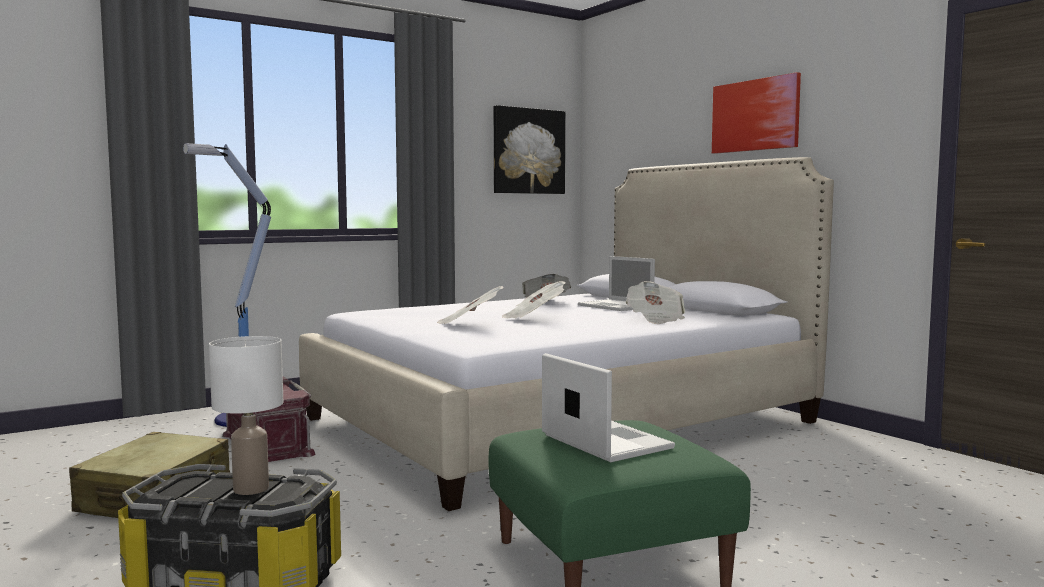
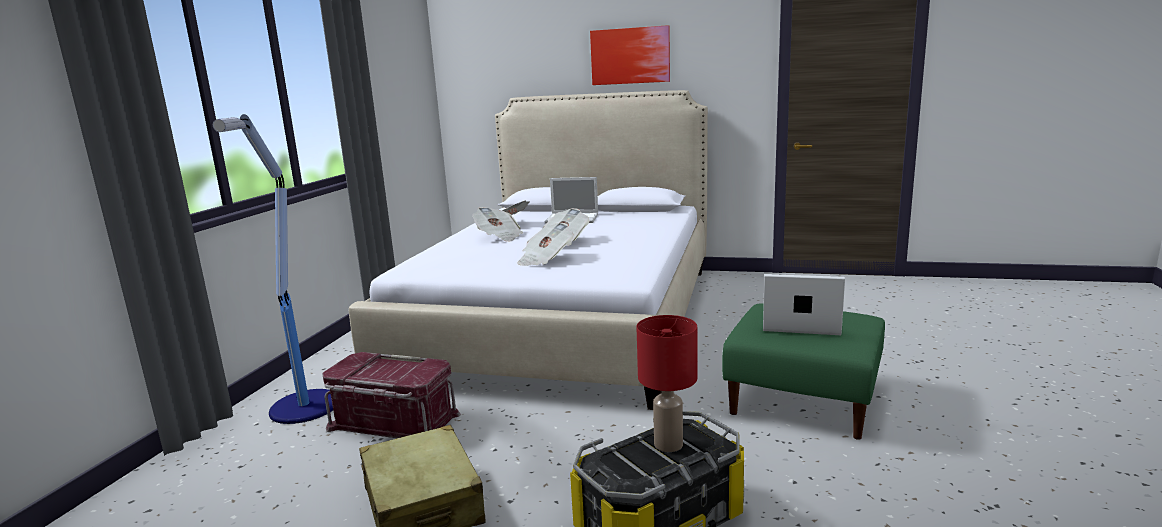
camera: 40 degrees left, 10 degrees up
(252, 489) = (669, 444): white table lamp -> red table lamp
(528, 151) = (408, 84): picture -> none
(655, 319) = (640, 226): newspaper -> newspaper (499, 237)

